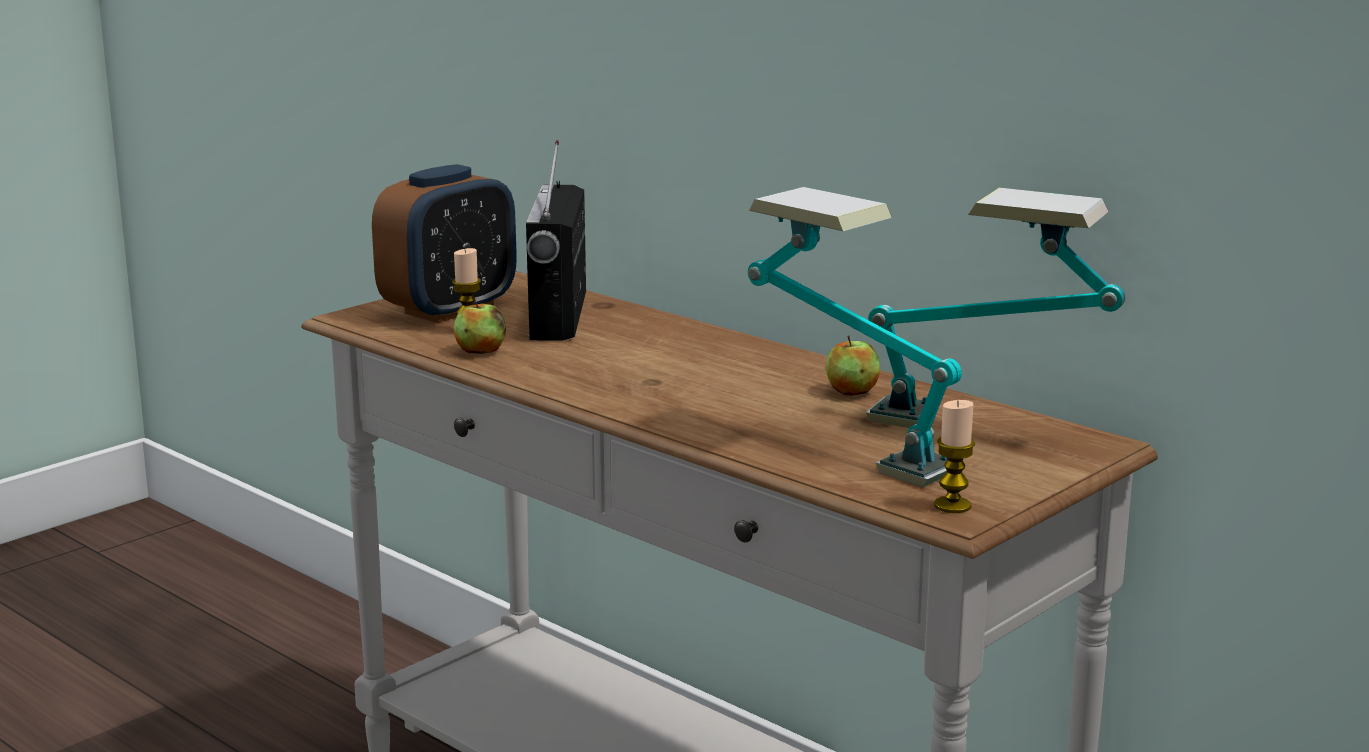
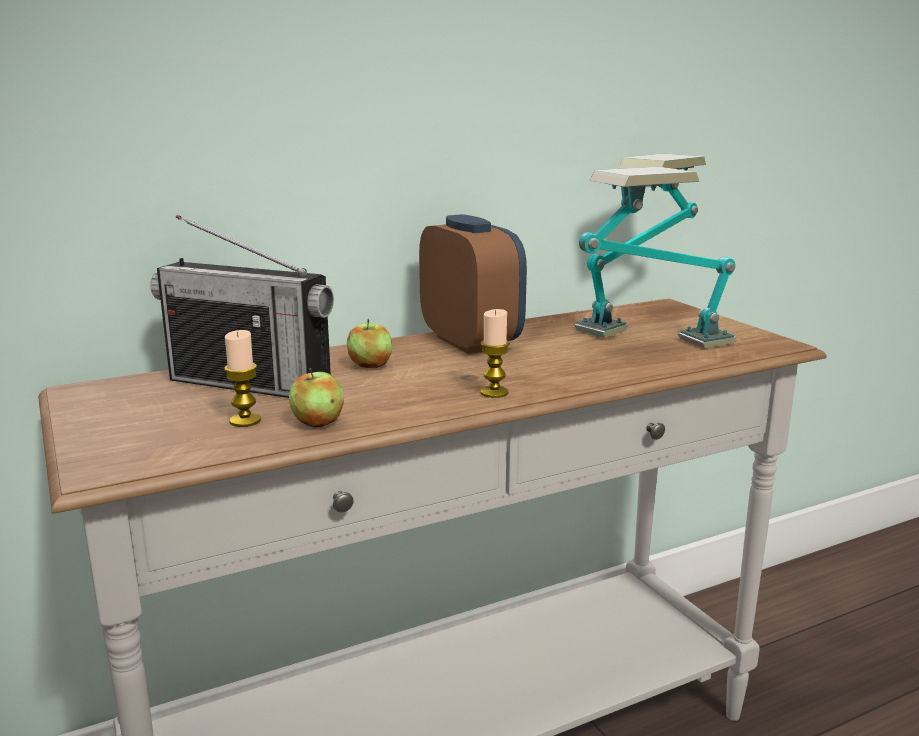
camera: 70 degrees left, 0 degrees up
(449, 310) = (158, 421): alarm clock -> alarm clock (471, 342)
(852, 391) = (541, 333): apple -> apple (370, 365)
(952, 506) = (767, 342): candle -> candle (494, 392)

